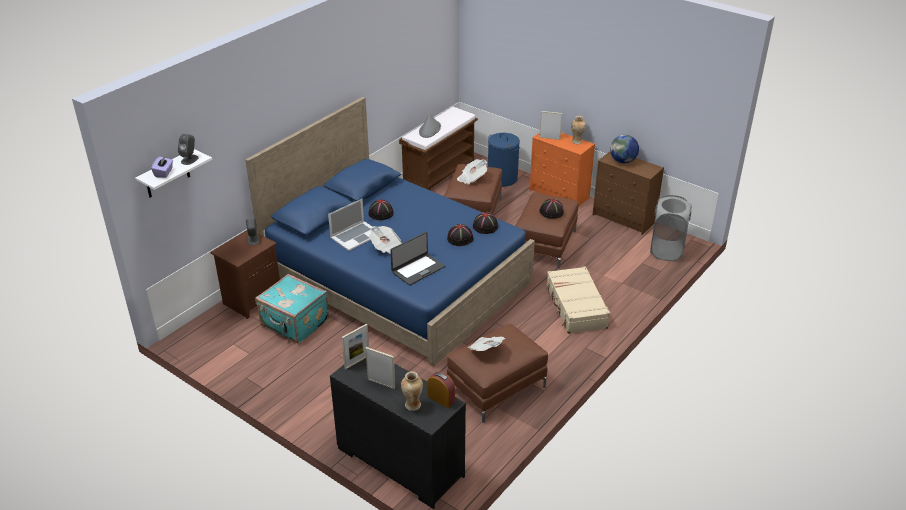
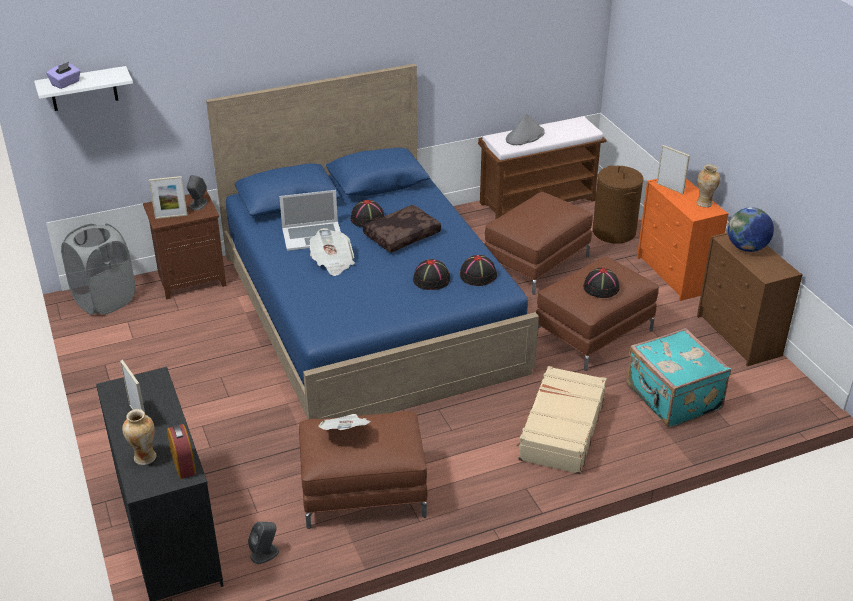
camera: 30 degrees right, 0 degrees up
(189, 159) = (107, 76): grey speaker -> grey speaker (265, 553)
(294, 324) = (209, 323): turquoise suitcase -> turquoise suitcase (672, 398)
(357, 362) = (140, 380): picture frame -> picture frame (171, 216)
(413, 217) = (401, 235): none -> brown pillow
(417, 269) = (343, 299): laptop -> none
(472, 178) = (536, 213): newspaper -> none
(502, 179) = (614, 232): blue laundry basket -> brown laundry basket
(666, 250) = (763, 400): grey laundry basket -> grey laundry basket (105, 300)

